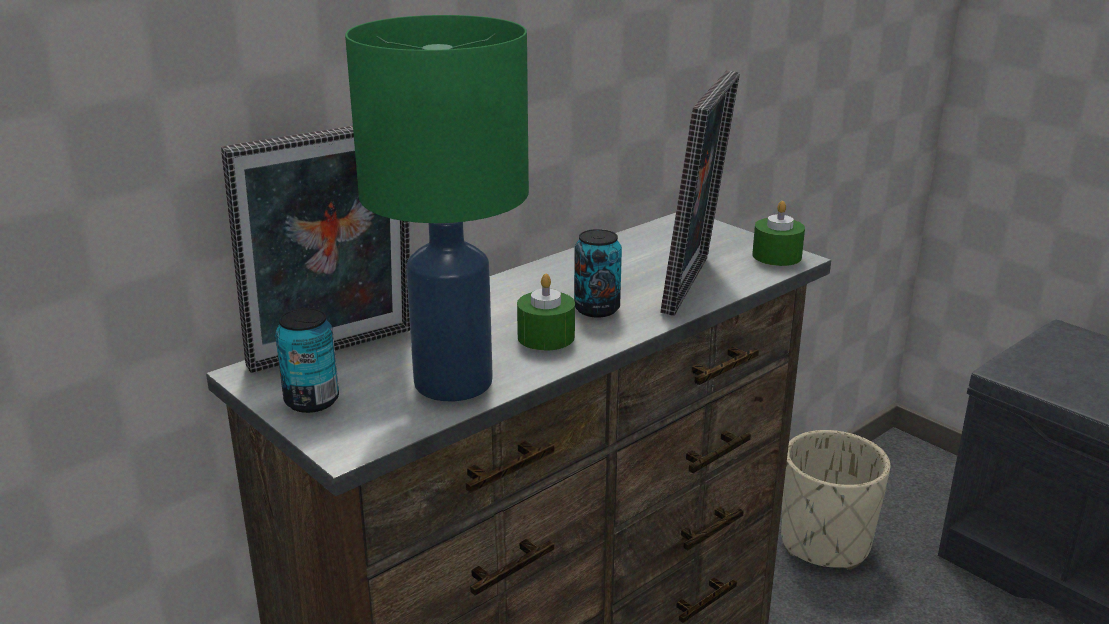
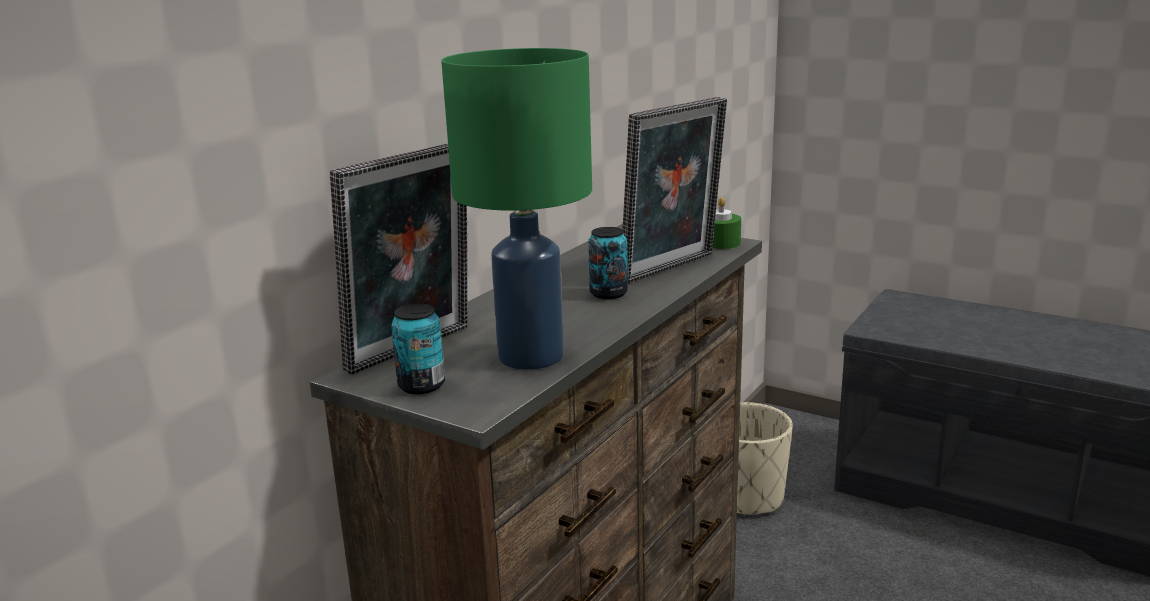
camera: 15 degrees left, 5 degrees down
(546, 337) = (582, 316): green candle -> none
(695, 285) = (673, 269): picture frame -> picture frame turned 45 degrees clockwise

